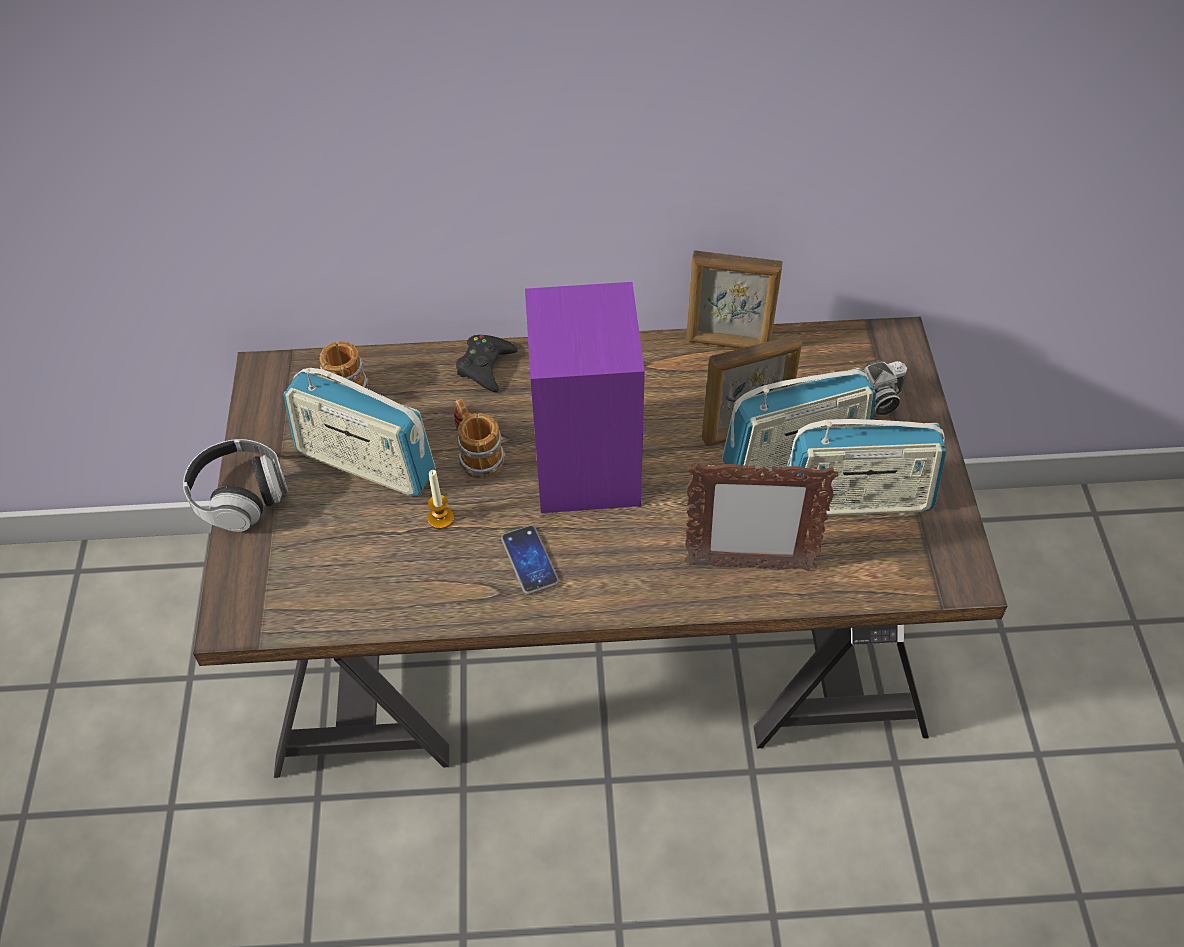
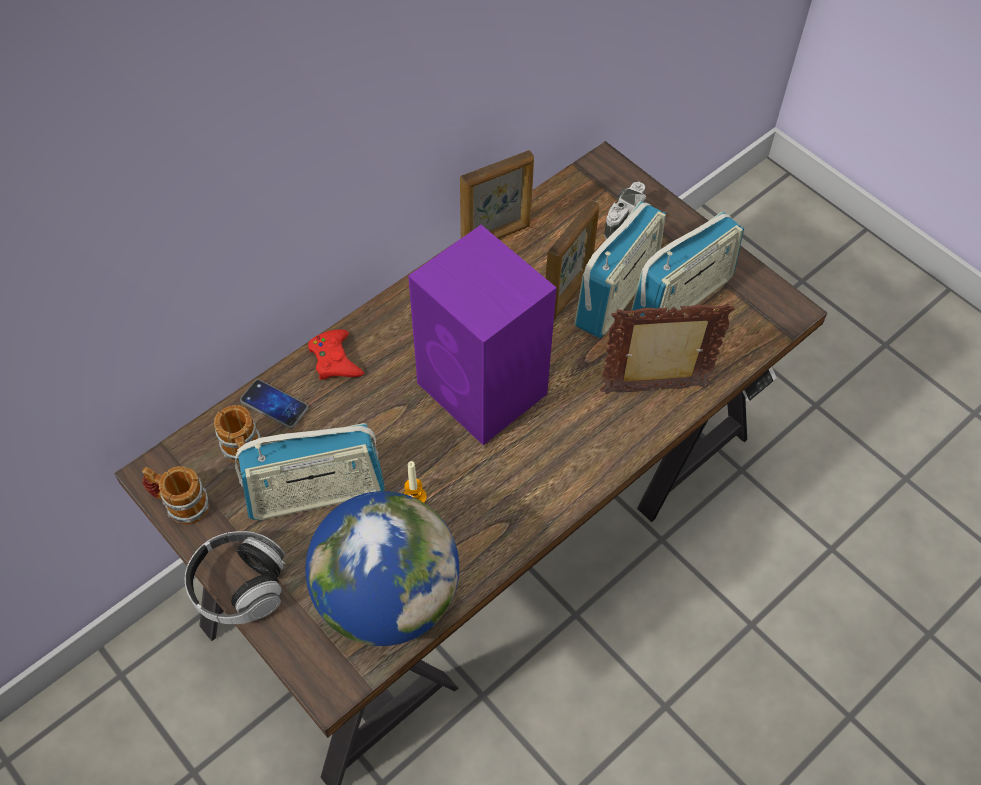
camera: 40 degrees left, 5 degrees up
(340, 584) = (387, 597): none -> globe
(477, 455) = (395, 432): mug -> mug (180, 503)
(485, 366) = (335, 360): black game controller -> red game controller
(529, 560) = (508, 485): phone -> phone (274, 404)
(748, 566) = (655, 390): picture frame -> picture frame turned 150 degrees counterclockwise

